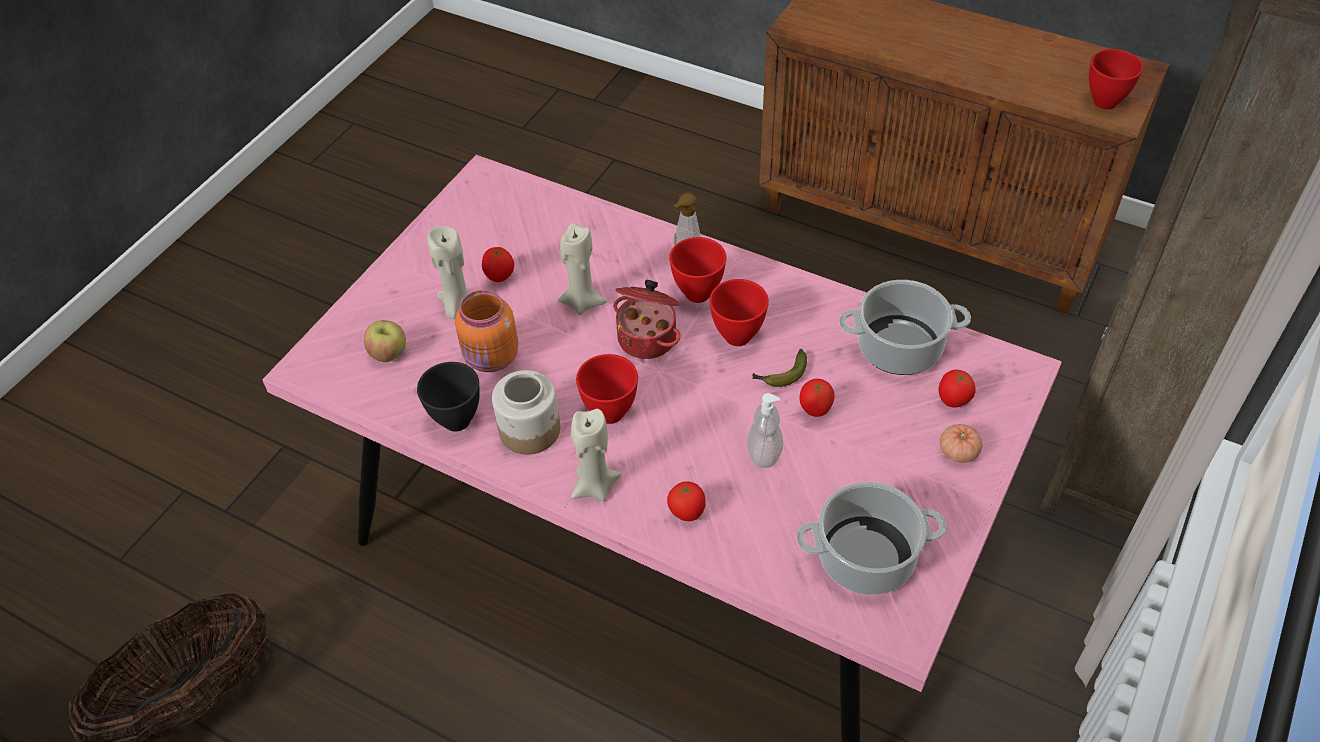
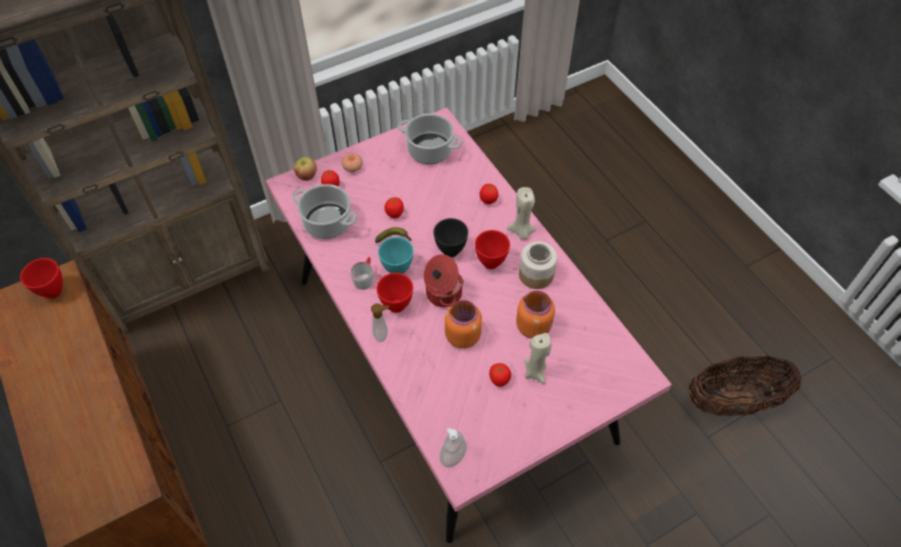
camera: 150 degrees left, 5 degrees up
(389, 353) = (590, 361): apple -> apple (306, 176)
(458, 421) = (570, 298): black bowl -> black bowl (450, 250)
(582, 302) = (462, 335): beige candle -> orange jar
(737, 335) = (397, 270): red bowl -> turquoise bowl
(764, 453) = (434, 208): soap dispenser -> soap dispenser (453, 456)
(772, 305) = (364, 278): none -> grey mug

